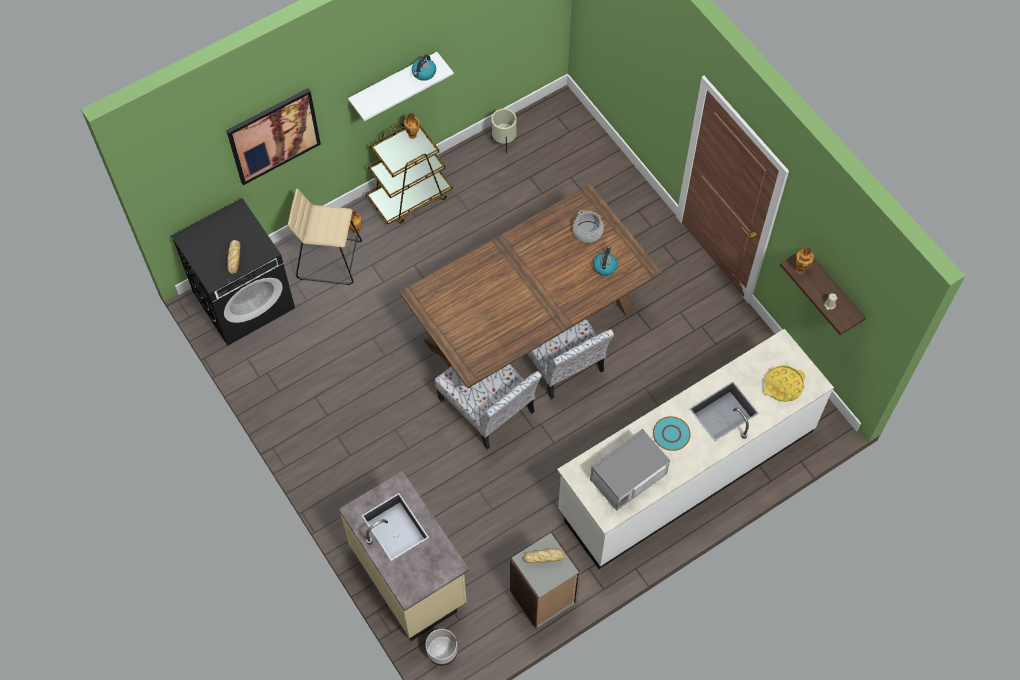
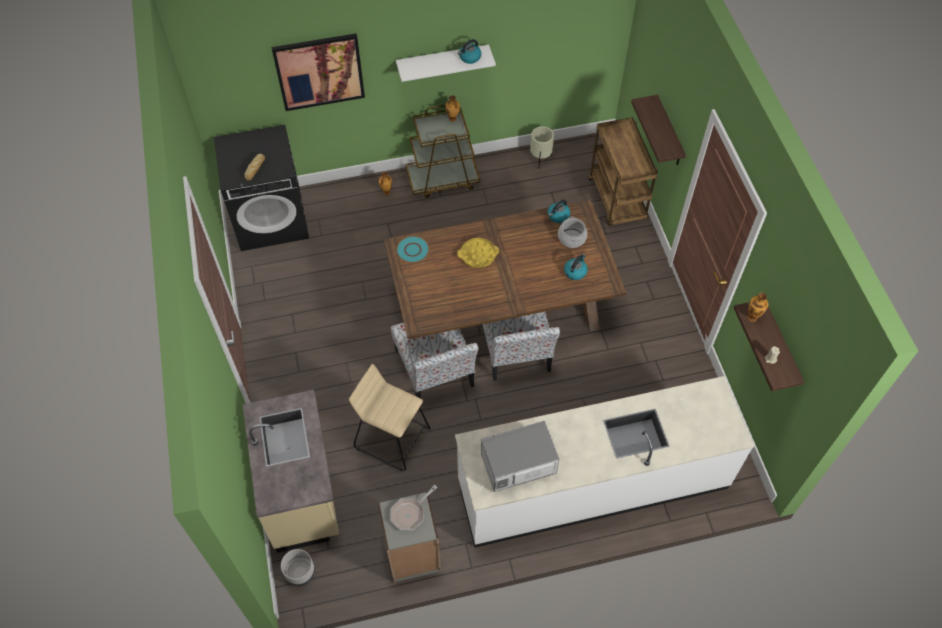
camera: 20 degrees right, 5 degrees down
(329, 259) = (355, 208): beige stool -> beige stool (392, 437)
(544, 557) = (410, 513): bread -> frying pan
(565, 212) = (558, 216): none -> kettle
(601, 165) = (617, 200): none -> brown cart
(650, 93) = (669, 133): none -> shelf
(671, 434) = (576, 438): turquoise plate -> turquoise plate (413, 250)
(783, 385) = (704, 428): yellow tray -> yellow tray (478, 255)

